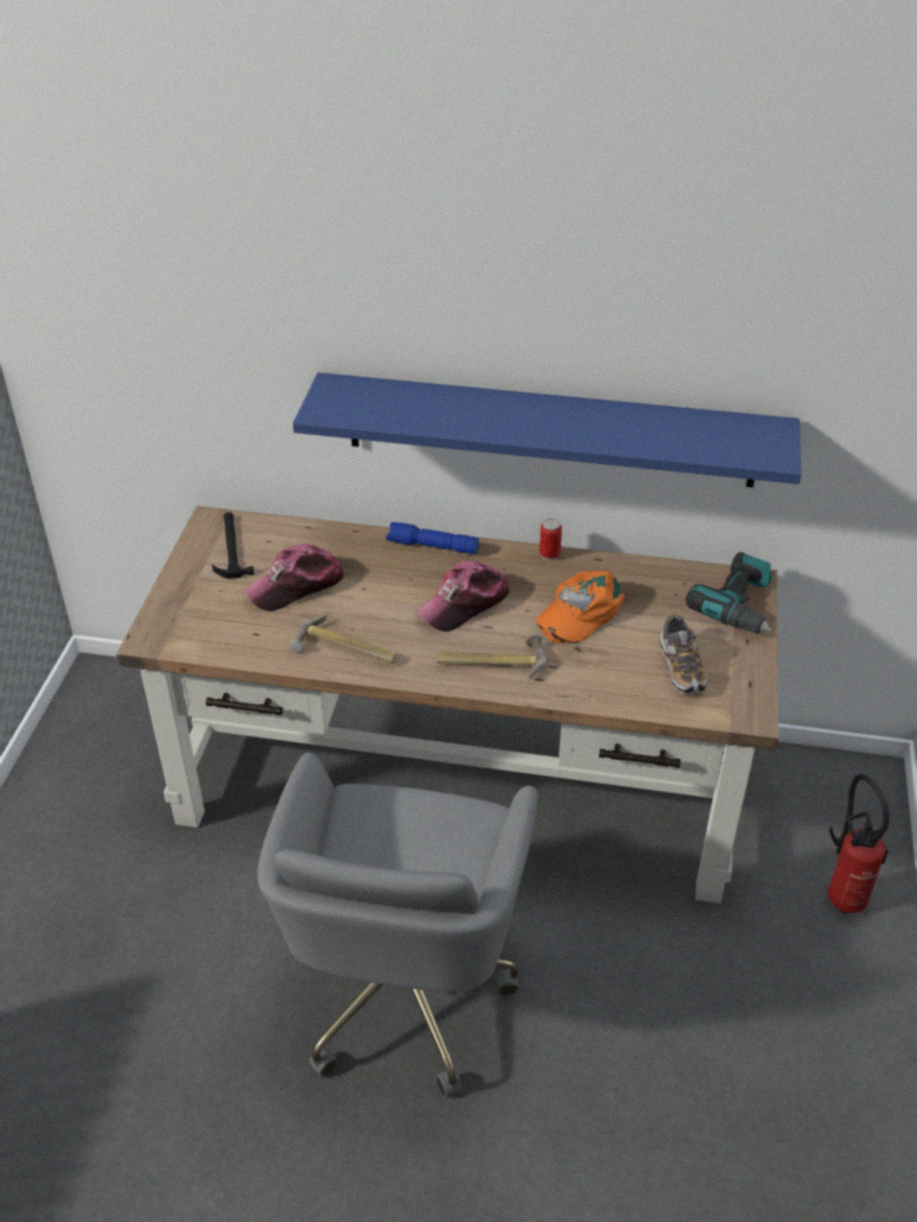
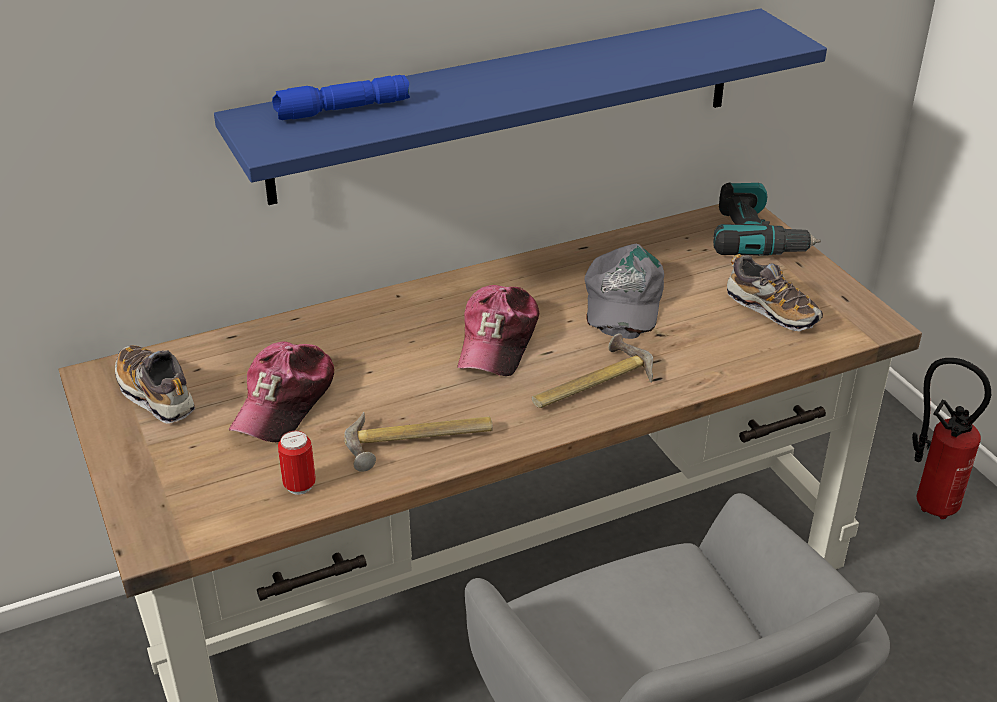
camera: 35 degrees left, 5 degrees down
(231, 547) = (155, 395): hammer -> shoe
(432, 547) = (400, 301): blue flashlight -> blue flashlight (342, 110)
(549, 555) = (532, 262): can -> can (299, 485)
(579, 612) = (621, 301): orange cap -> grey cap

